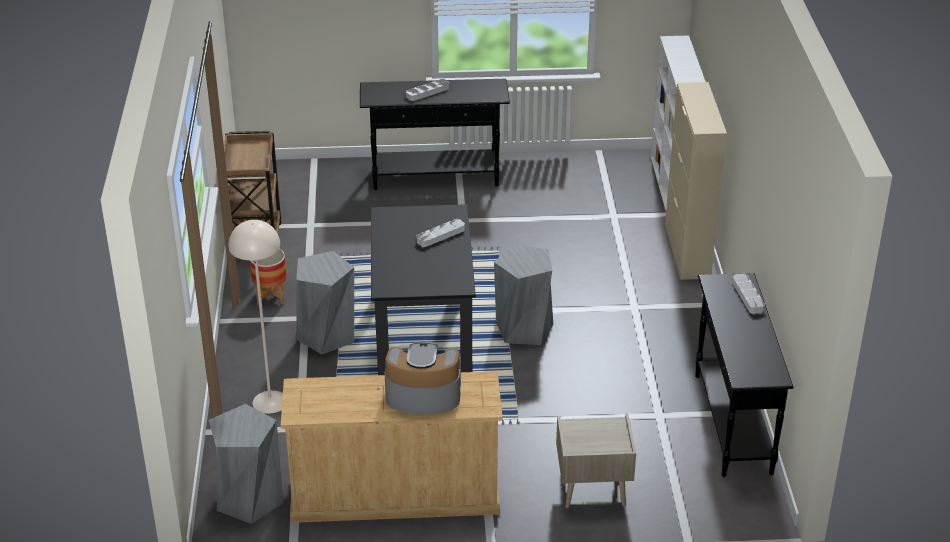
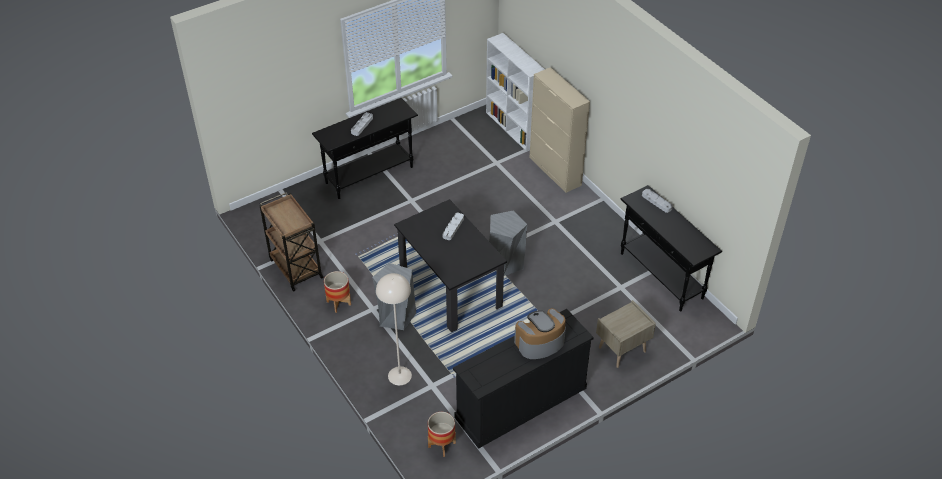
camera: 30 degrees left, 10 degrees up
(249, 499) = (442, 445): grey stool -> planter
(393, 494) = (520, 403): beige dresser -> black dresser

